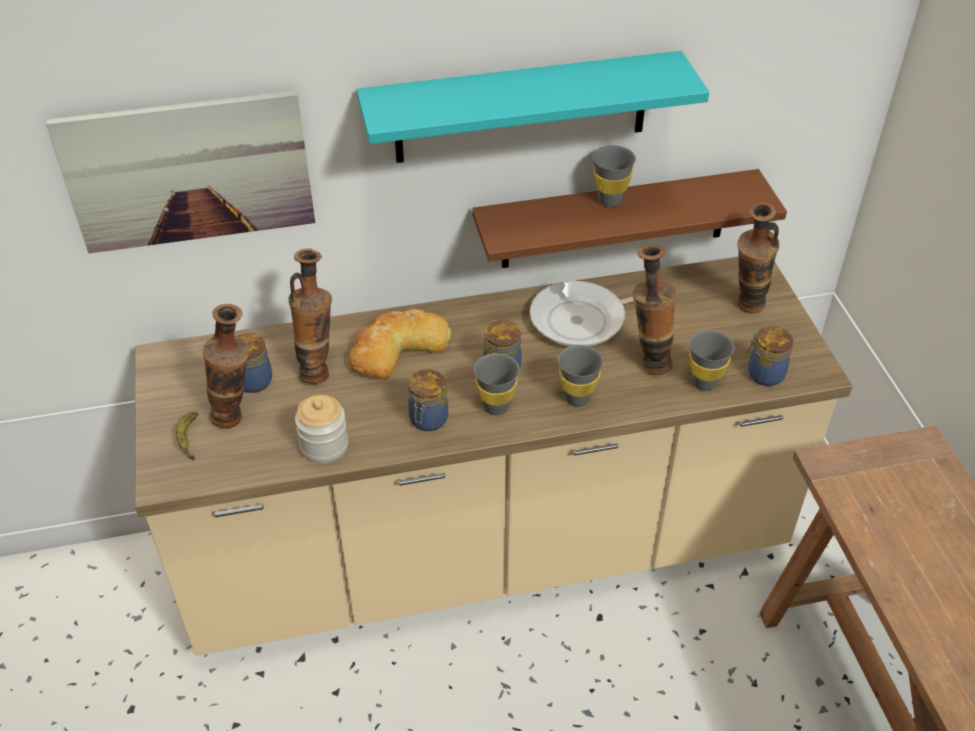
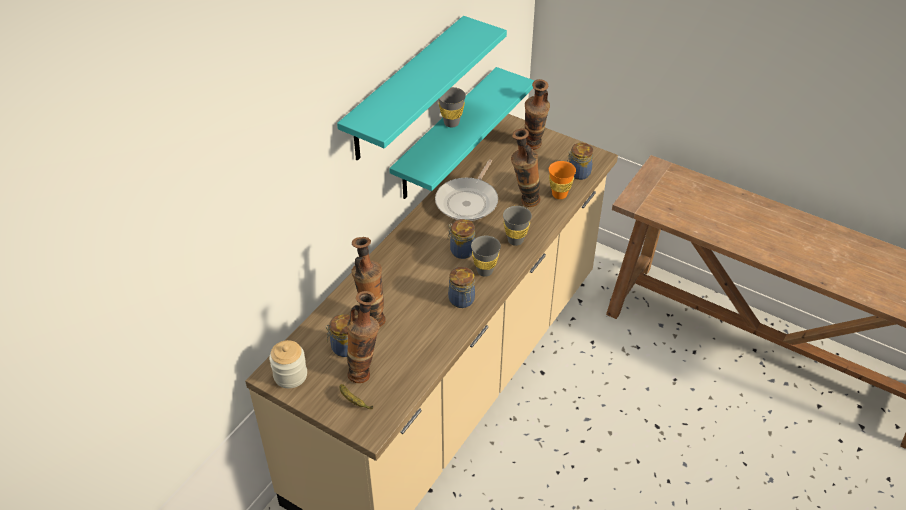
camera: 45 degrees left, 0 degrees up
(189, 172) = (262, 232): picture -> none
(324, 446) = (429, 350): jar -> jar (290, 375)
(397, 348) = (397, 278): bread -> none
(615, 219) = (446, 135): brown shelf -> turquoise shelf
(704, 382) = (559, 194): grey cup -> orange cup

